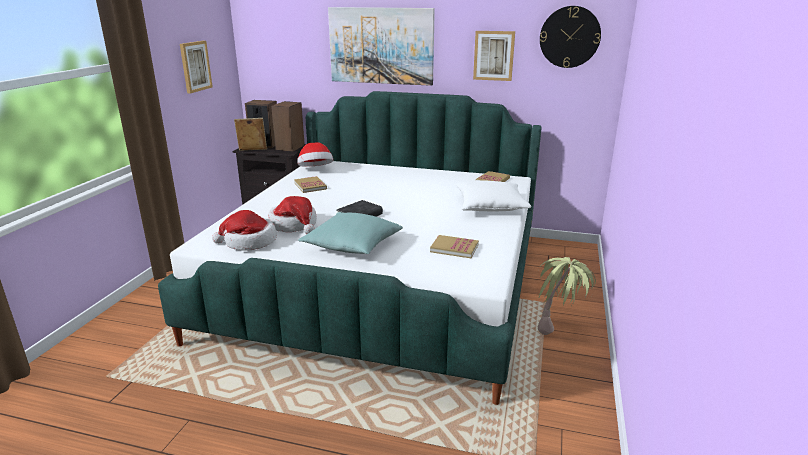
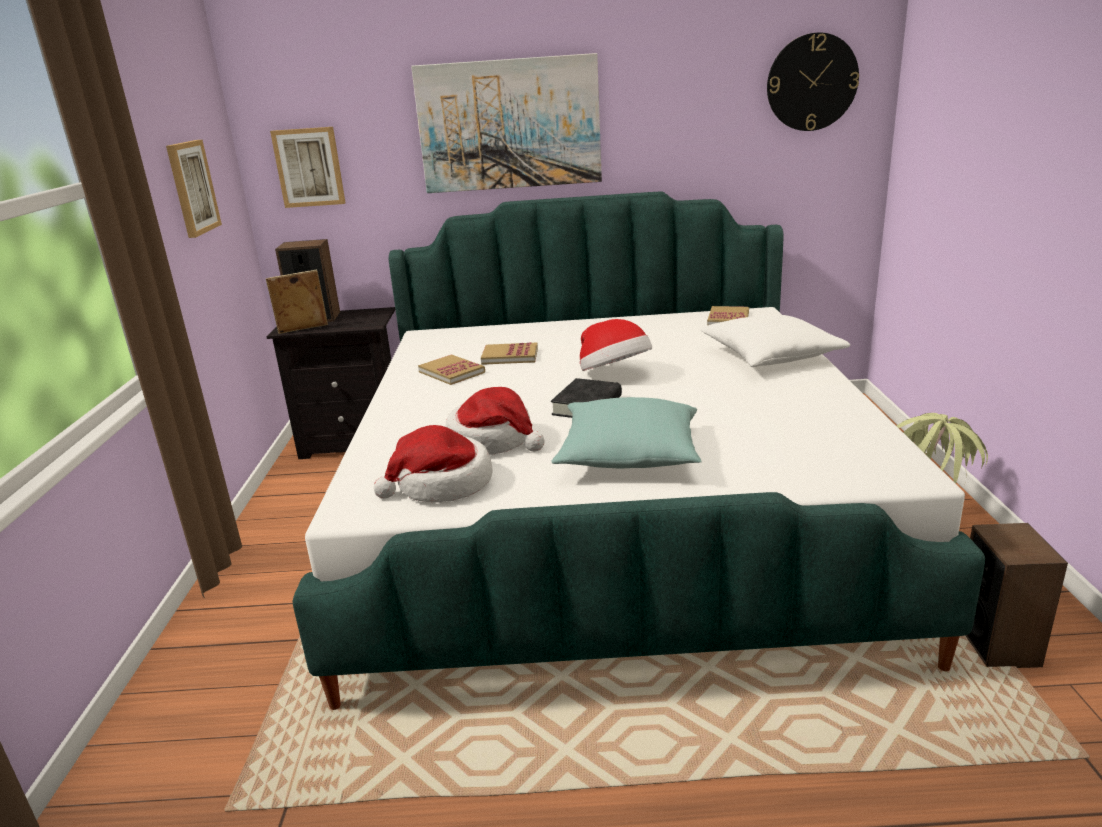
camera: 15 degrees left, 0 degrees up
(290, 147) = (365, 316): speaker -> speaker (997, 644)
(315, 170) = (433, 346): hat -> hat (614, 374)
(454, 248) = (794, 428): book -> book (510, 356)
(494, 55) = (697, 123): picture -> picture (309, 167)

